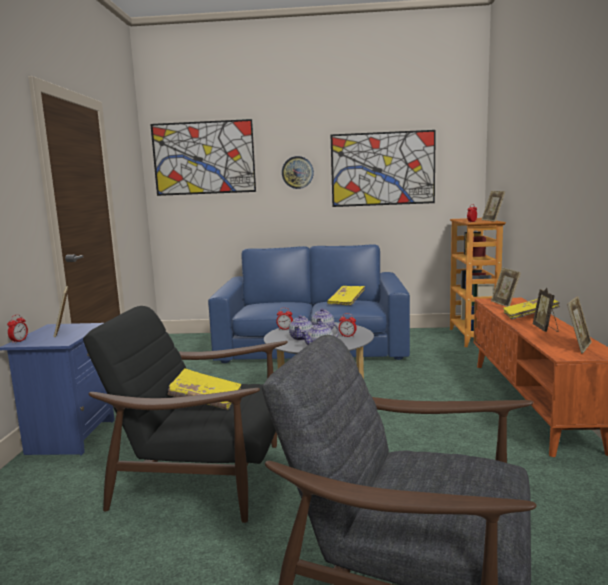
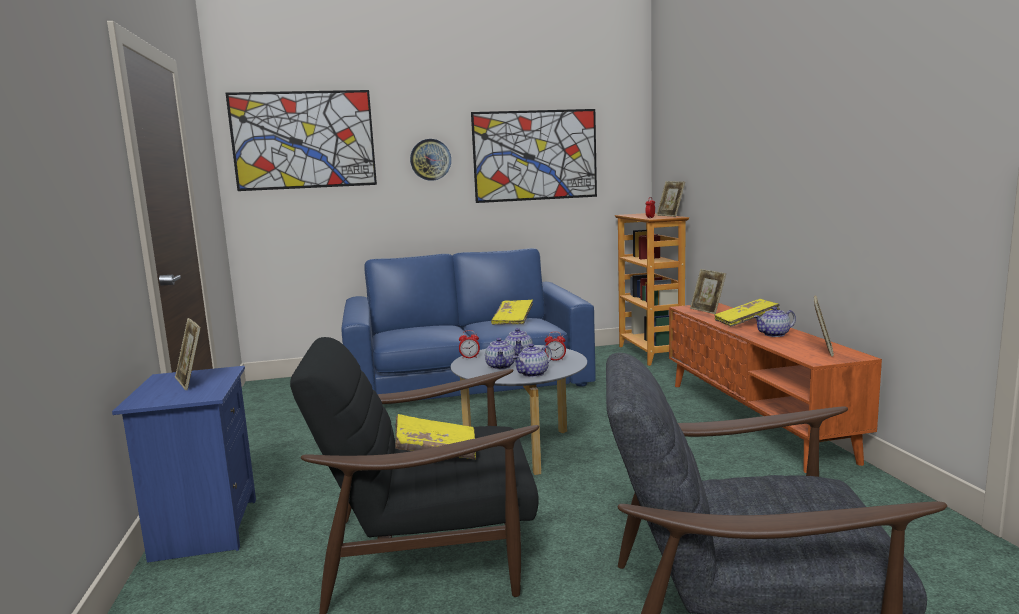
camera: 15 degrees left, 0 degrees up
(19, 341) = (136, 400): alarm clock -> none
(545, 329) = (774, 334): picture frame -> teapot

